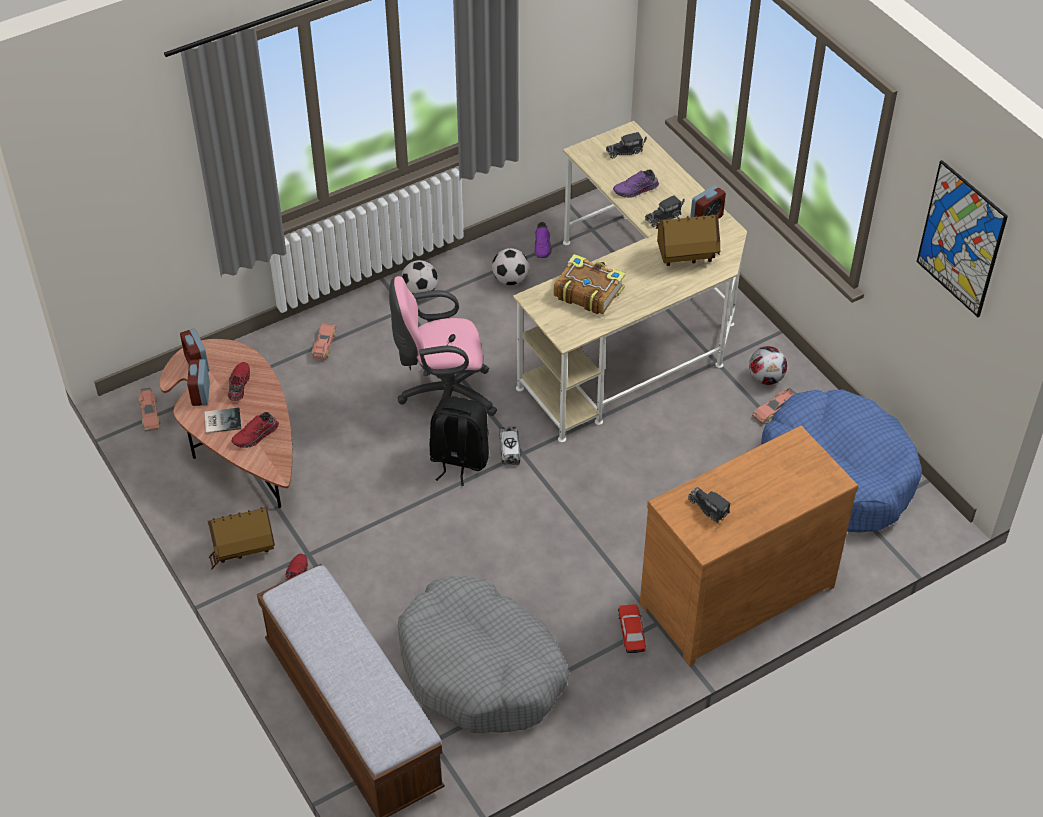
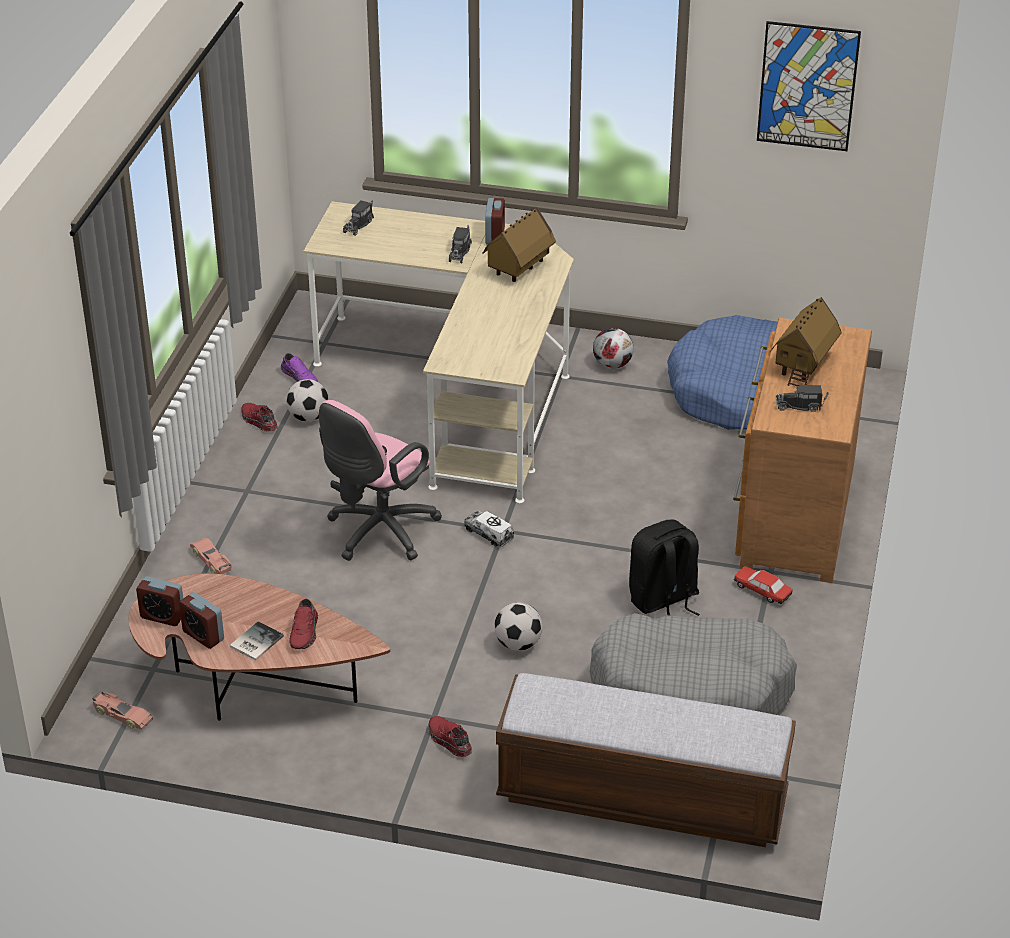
camera: 45 degrees left, 10 degrees down
(238, 384) = (228, 607): red shoe -> red shoe (258, 421)
(243, 550) = (372, 753): toy house -> toy house (803, 365)
(420, 292) = (241, 471): football -> football (518, 644)
(458, 460) = (458, 568): black backpack -> black backpack (663, 601)
(588, 291) = (479, 333): book -> none
(636, 190) = (409, 246): purple shoe -> none
(774, 409) = (648, 381): toy car -> none

